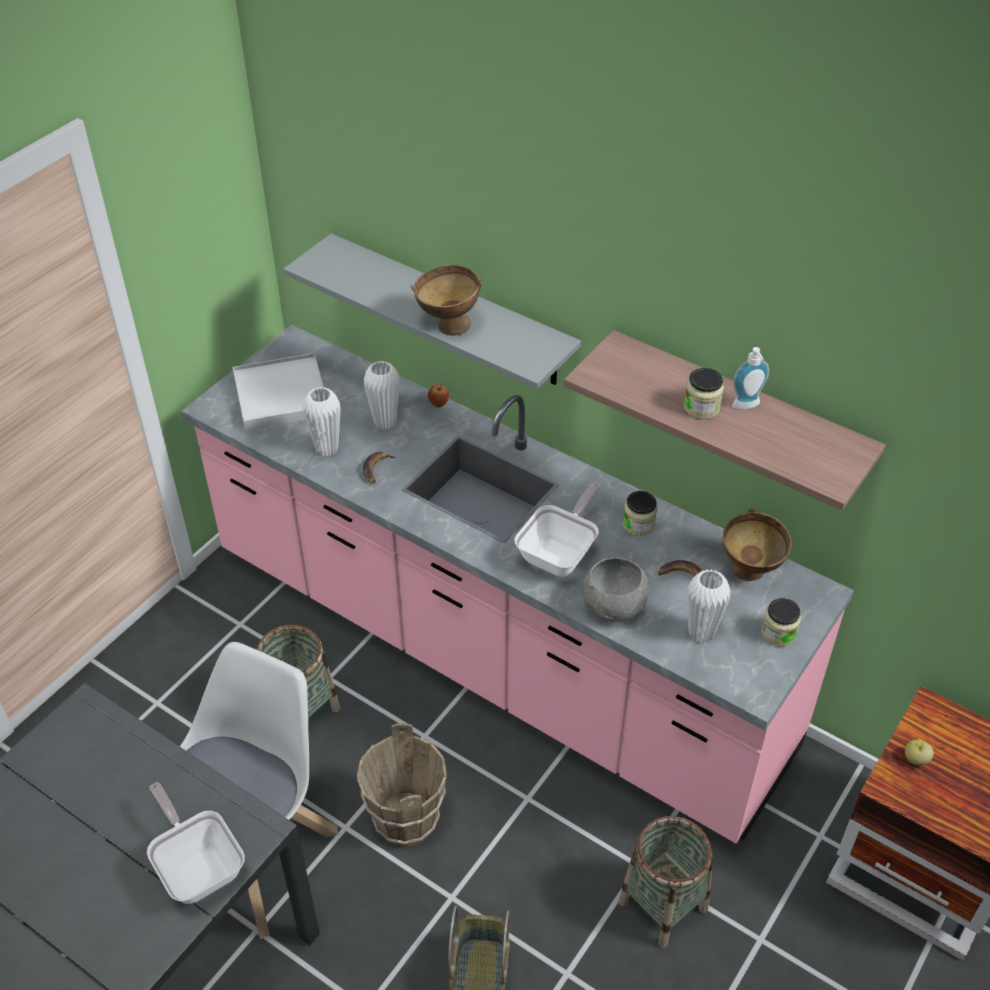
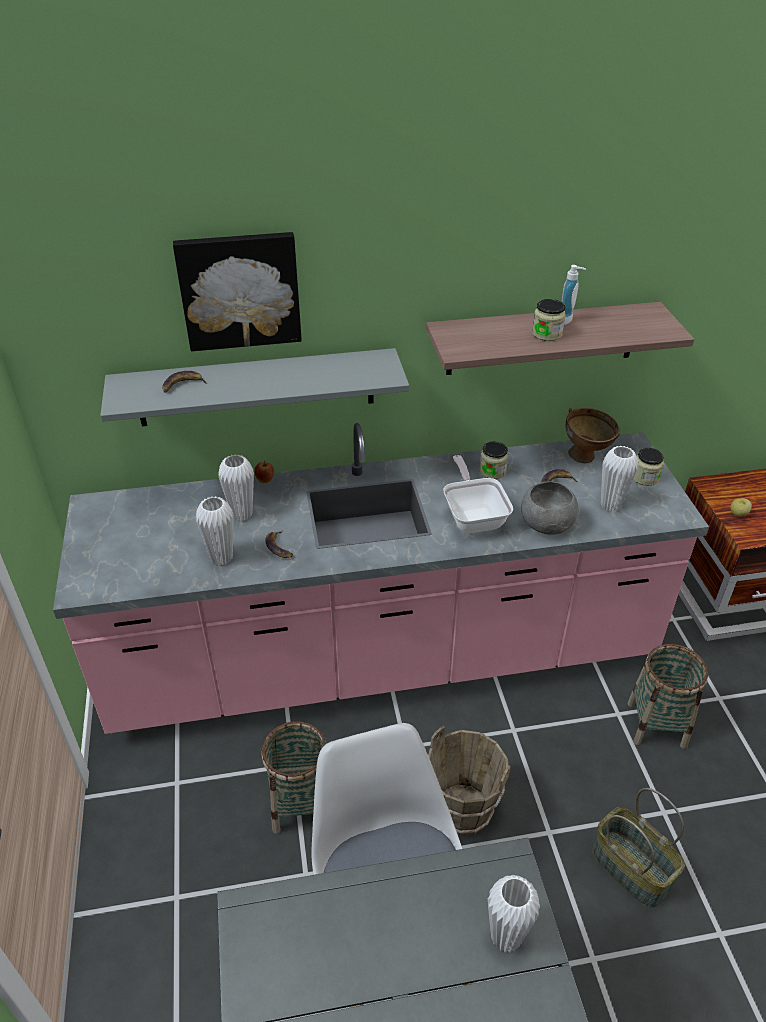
camera: 45 degrees left, 5 degrees down
(198, 865) = (506, 937): frying pan -> white vase
(281, 395) = (131, 546): white tray -> none
(369, 275) = (182, 385): none -> banana
(443, 212) = (240, 290): none -> picture
(447, 326) = (294, 385): brown bowl -> none

